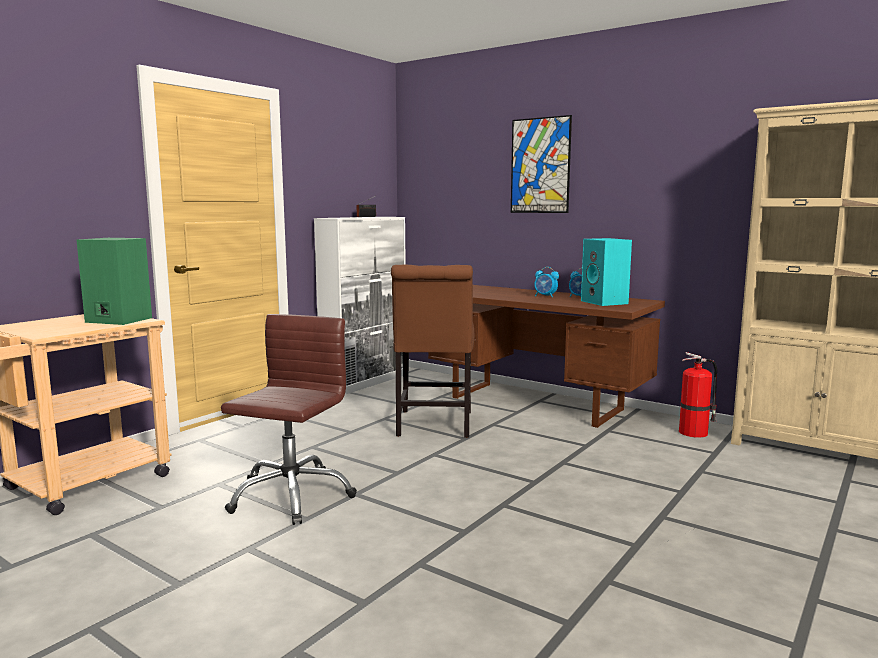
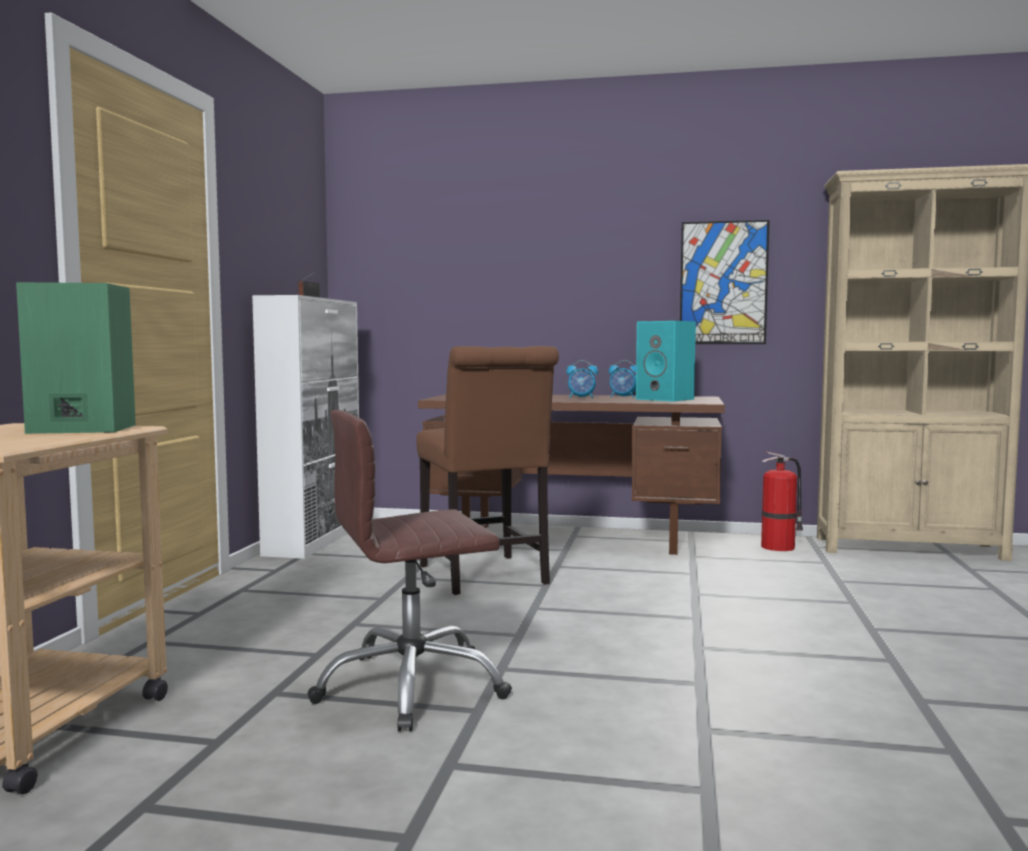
camera: 25 degrees left, 5 degrees down
(290, 495) = (411, 687): brown office chair -> brown office chair turned 105 degrees counterclockwise
(540, 165) = (549, 236): picture -> picture (723, 283)

